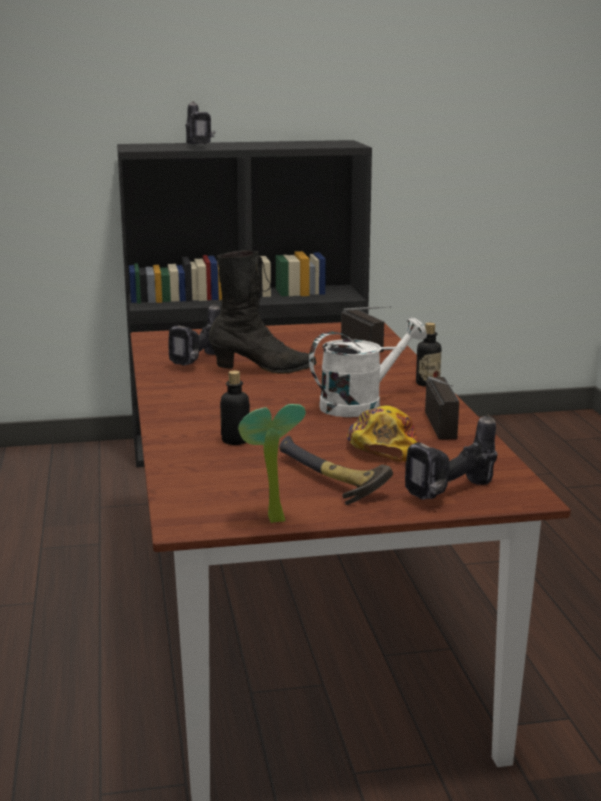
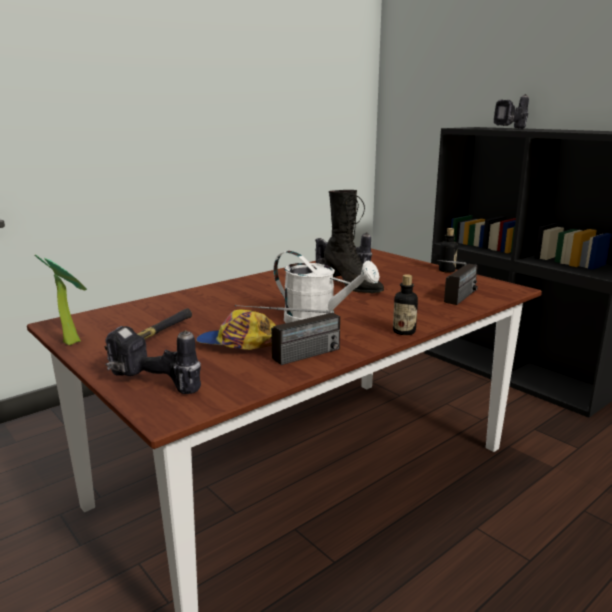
camera: 60 degrees right, 0 degrees up
(235, 441) = (203, 306): bottle -> bottle (447, 270)
(382, 445) = (238, 344): cap -> cap turned 135 degrees counterclockwise

